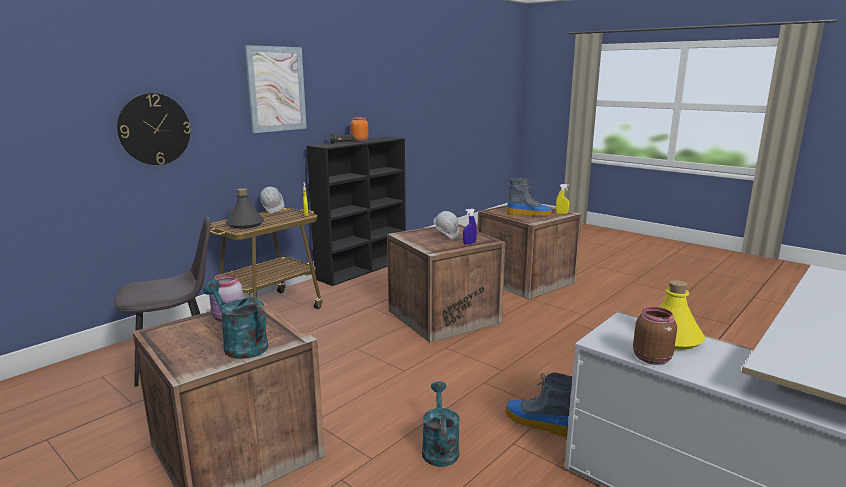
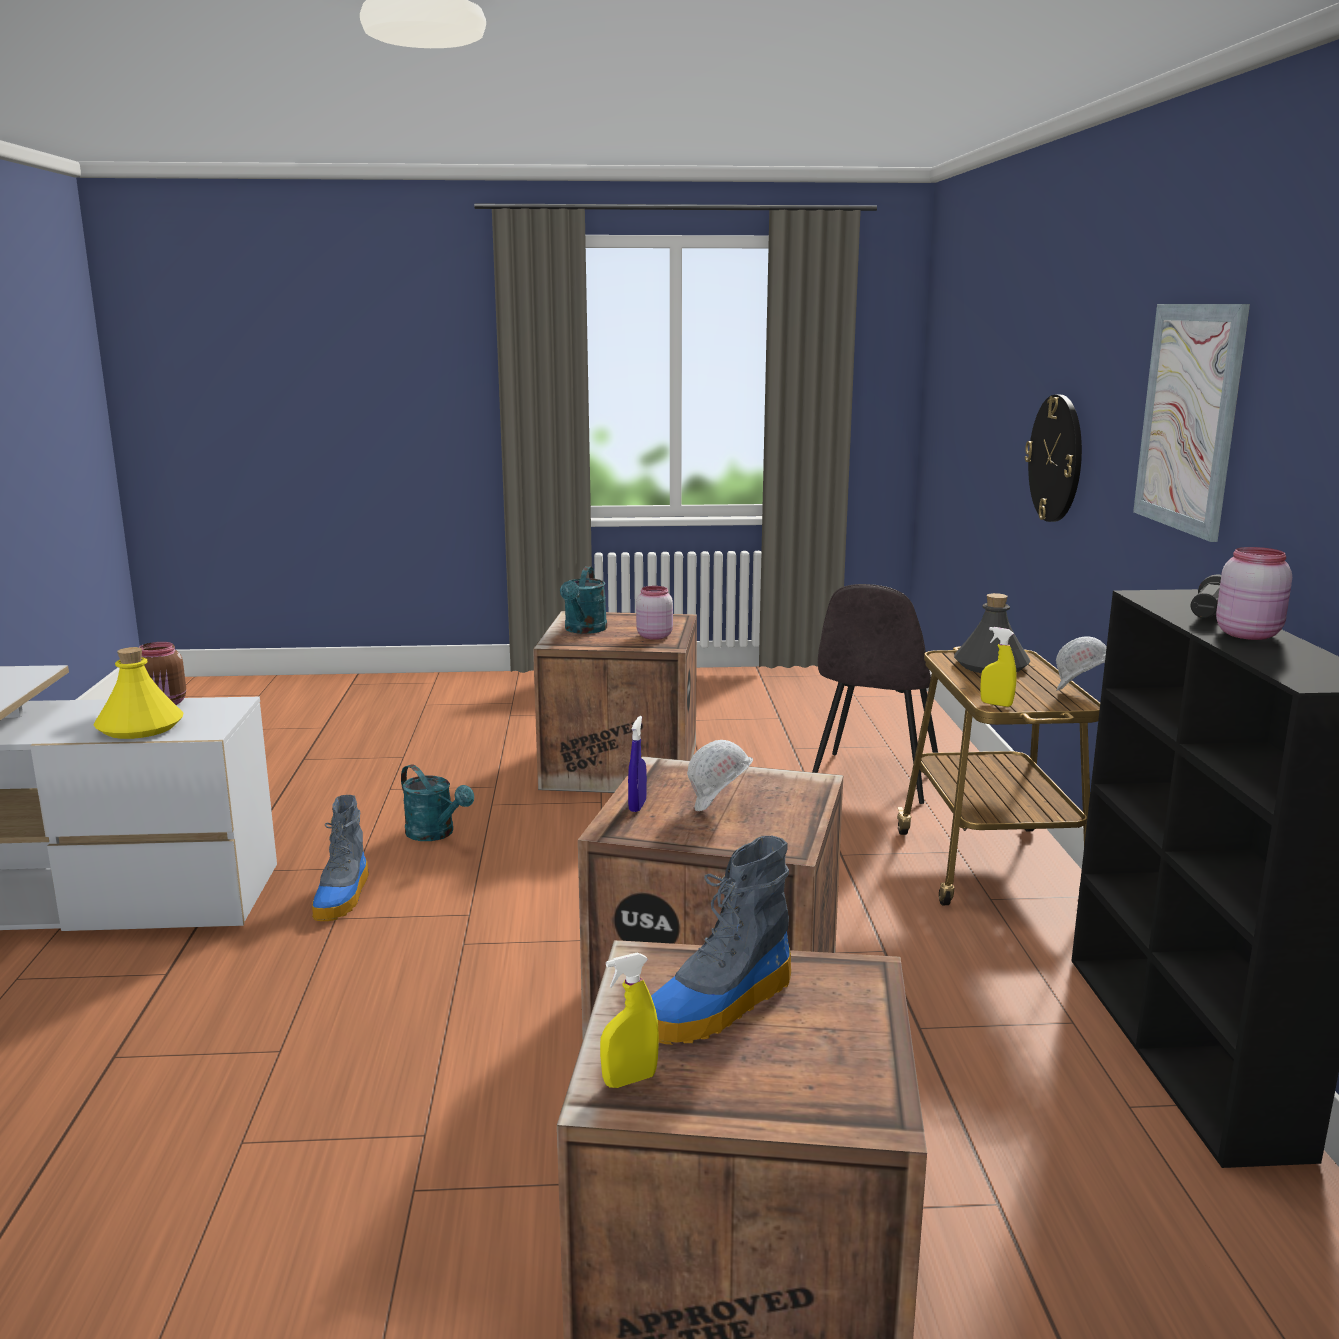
camera: 135 degrees right, 0 degrees up
(240, 345) = (584, 630): turquoise watering can -> turquoise watering can turned 105 degrees clockwise
(359, 141) = (1248, 634): orange jar -> pink jar
(537, 423) = (342, 897): boot -> boot turned 105 degrees clockwise

